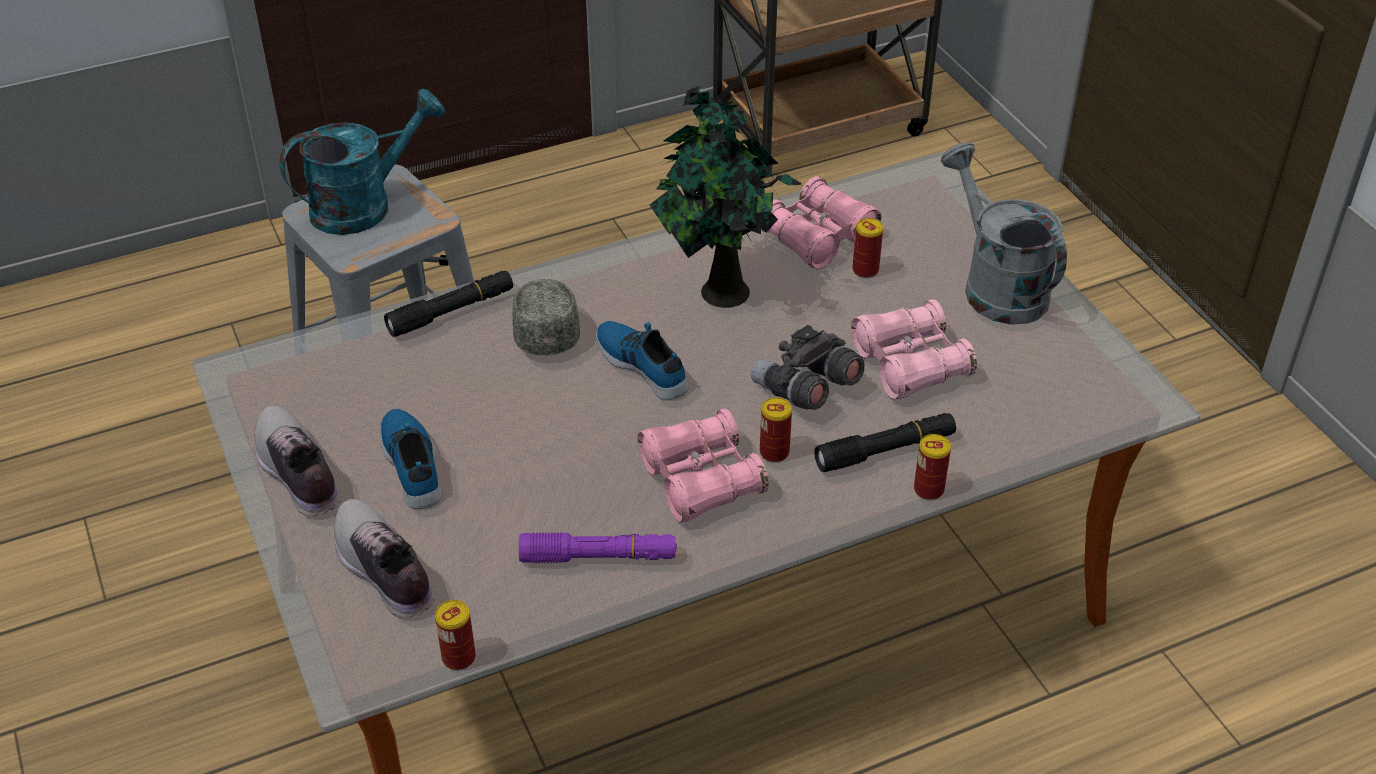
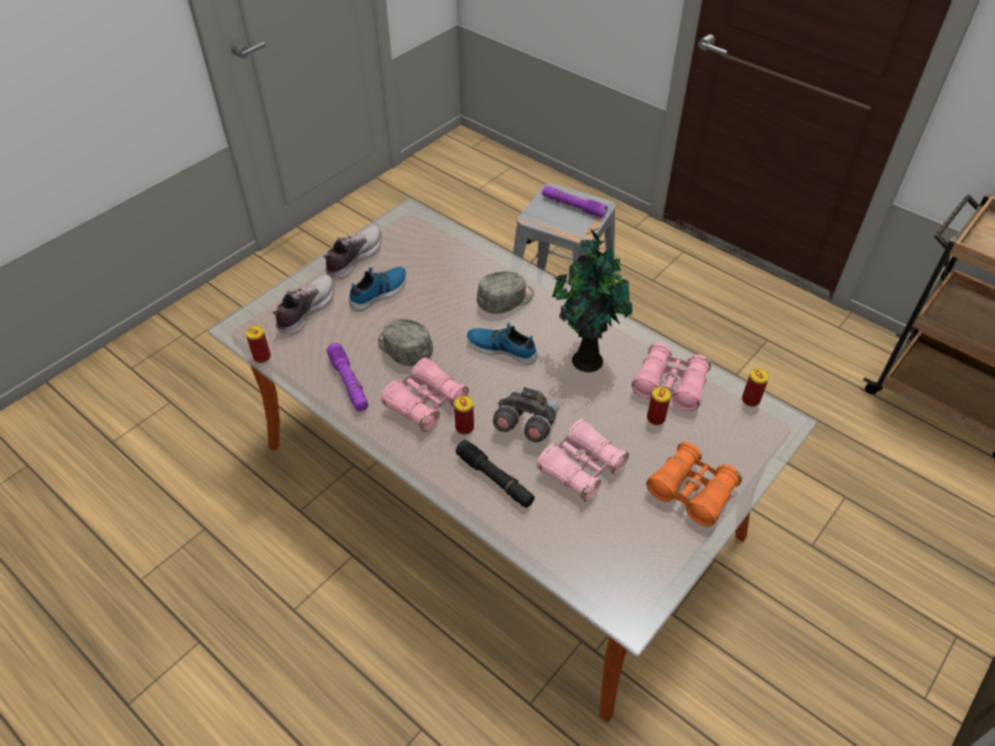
camera: 65 degrees right, 5 degrees up
(364, 205) = (573, 206): turquoise watering can -> purple flashlight
(451, 312) = (496, 262): black flashlight -> none
(569, 471) = (404, 349): none -> grey cap
(643, 364) = (502, 348): shoe -> shoe turned 90 degrees counterclockwise
(928, 489) = (473, 511): can -> can (750, 400)
(996, 285) = (691, 491): grey watering can -> orange binoculars

